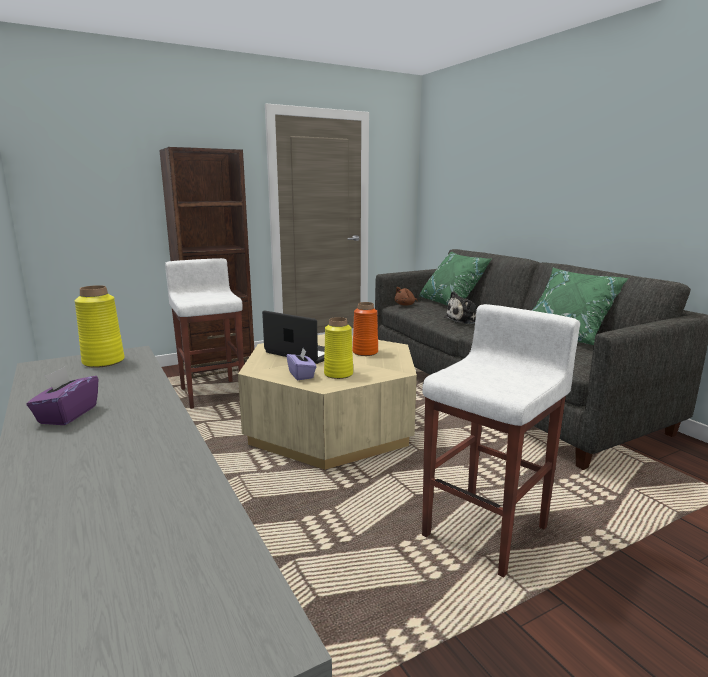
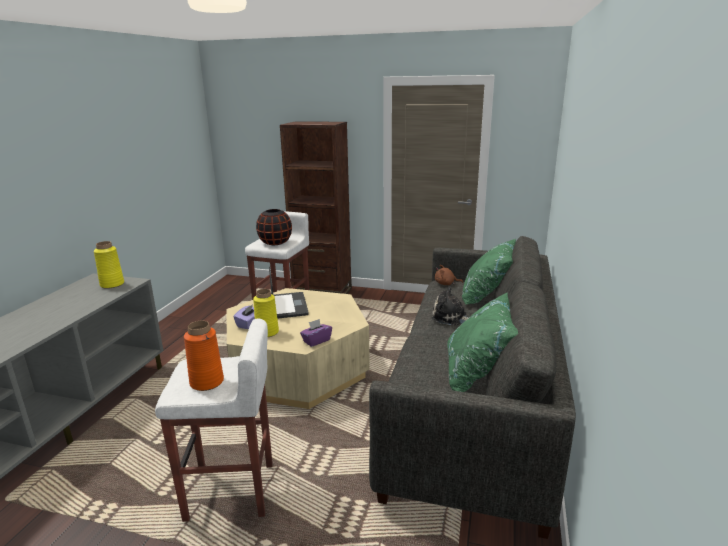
camera: 45 degrees right, 5 degrees up
(67, 415) = (35, 313): purple tissue box -> purple tissue box (316, 341)
(208, 296) = (275, 243): none -> black vase
(365, 352) = (324, 320): orange vase -> orange vase (207, 382)

